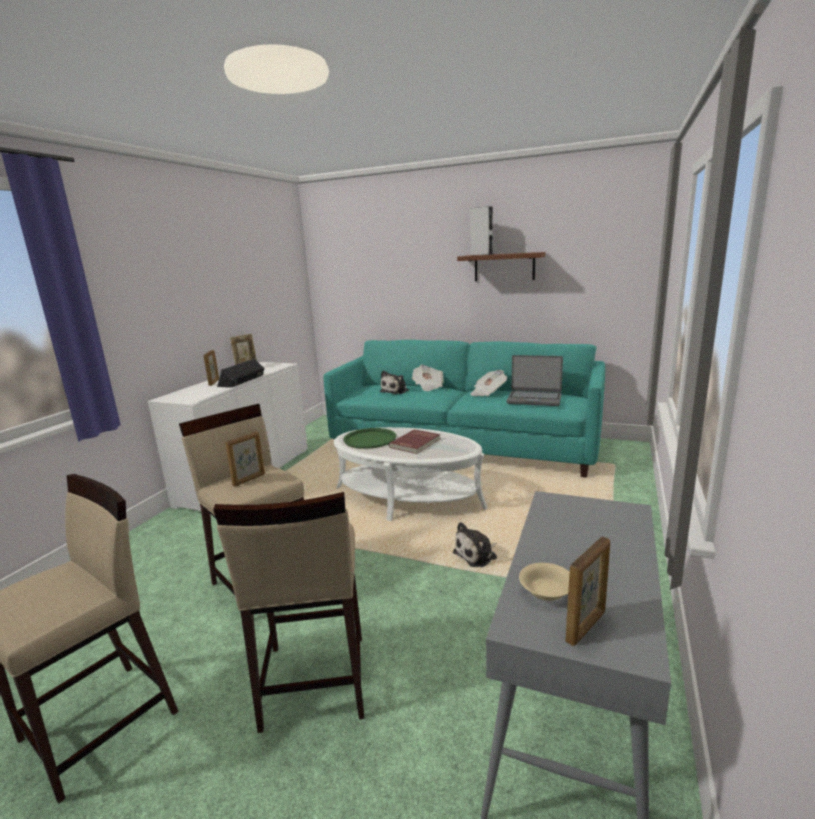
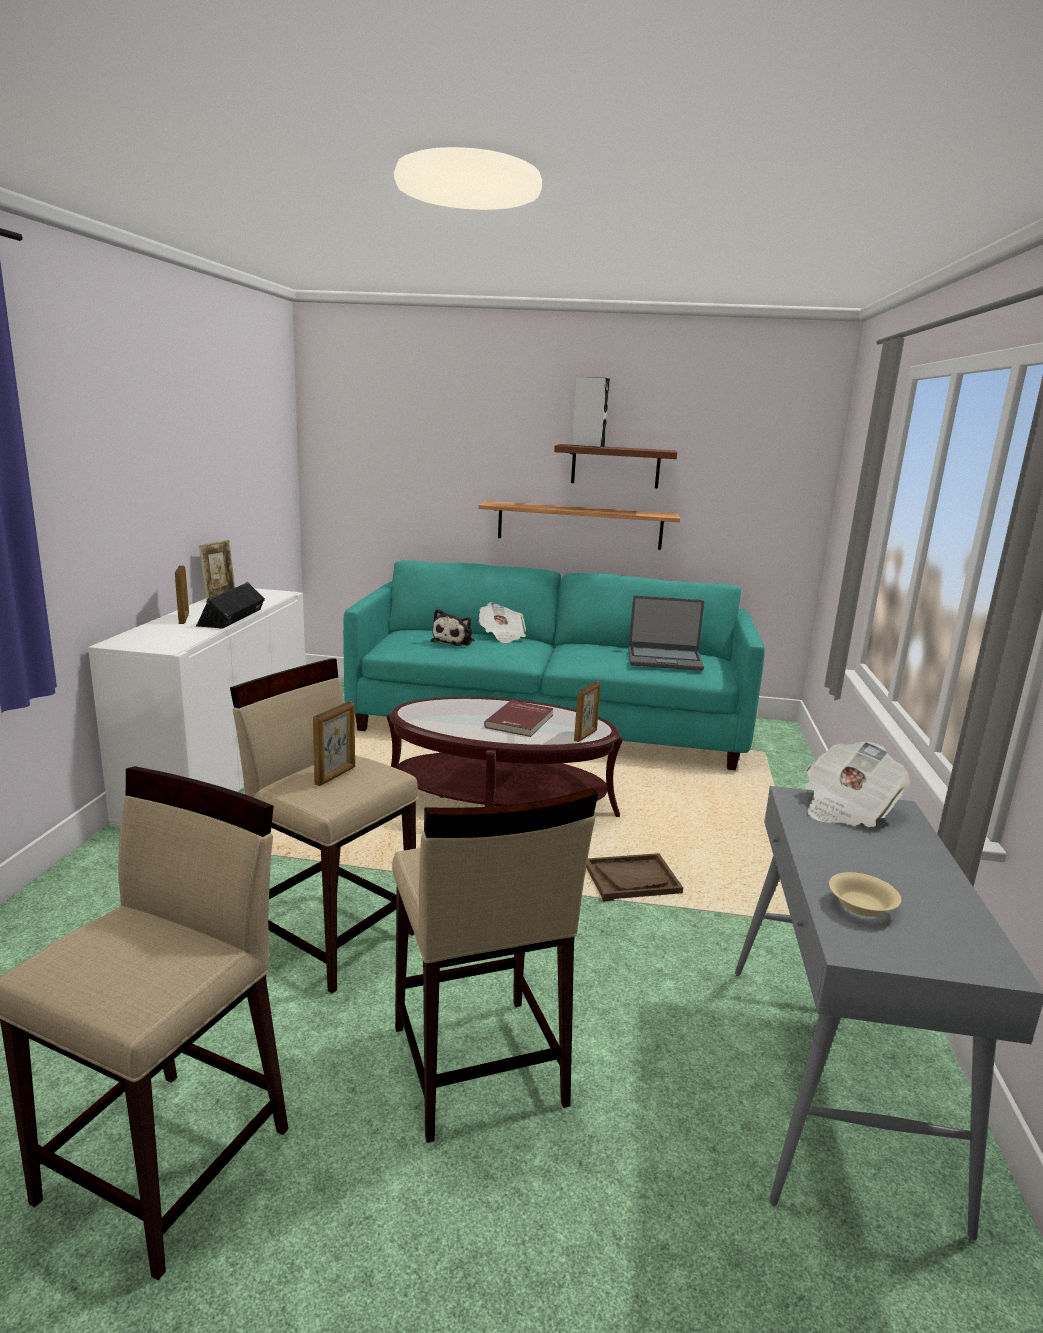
camera: 15 degrees left, 0 degrees up
(370, 439) = (447, 714): green tray -> none
(407, 498) = (499, 802): white coffee table -> brown coffee table
(477, 554) = (632, 879): plush toy -> brown tray
(483, 309) = (579, 525): none -> shelf
(487, 393) = (594, 648): newspaper -> newspaper (846, 808)
(586, 626) = (928, 943): picture frame -> picture frame (585, 735)

